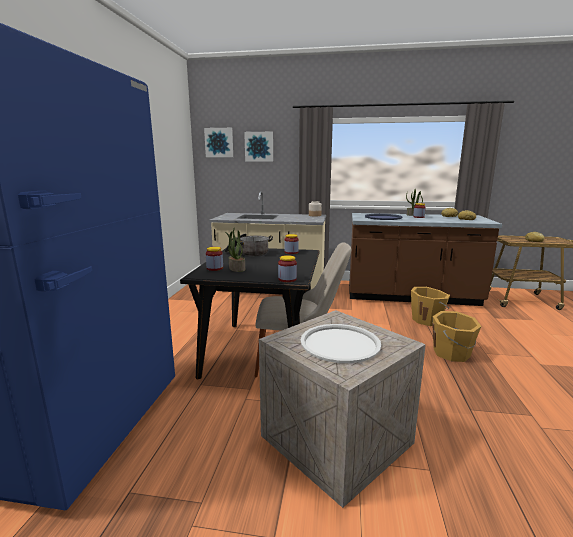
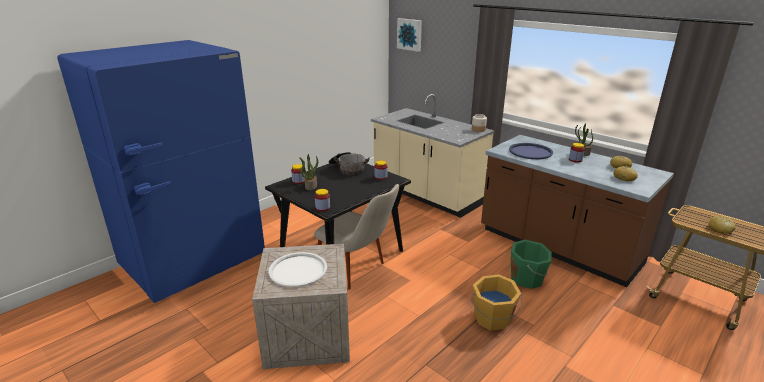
camera: 35 degrees right, 10 degrees up
(259, 146) = (444, 43): picture -> none
(427, 320) = (527, 279): orange bucket -> green bucket

